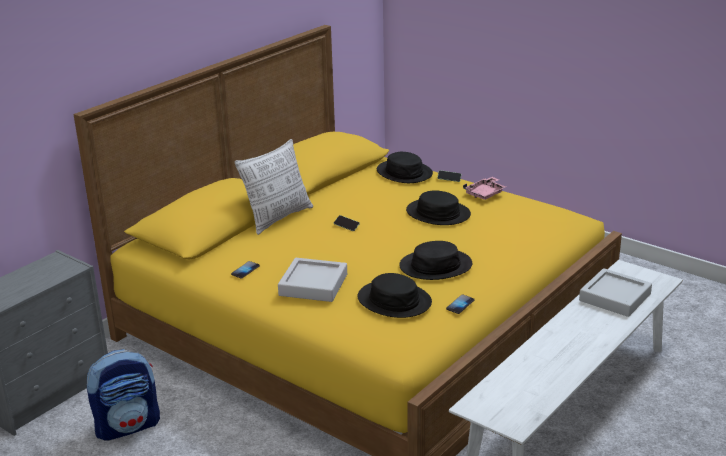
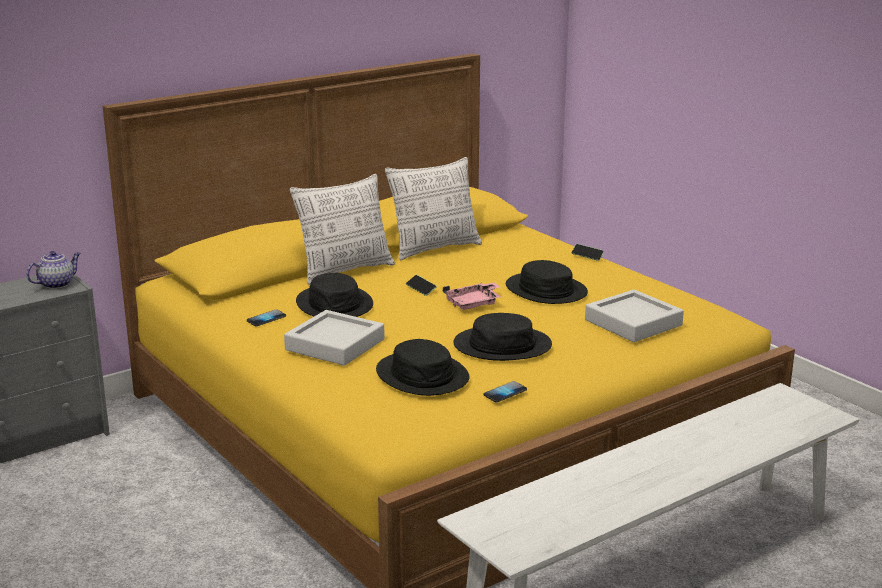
camera: 15 degrees right, 5 degrees down
(60, 266) = (57, 284): none -> teapot
(128, 426) = (94, 489): backpack -> none
(333, 188) = (435, 248): none -> pillow
(404, 172) = (534, 243): black hat -> black hat (335, 304)
(485, 194) = (623, 277): pink tray -> pink tray (474, 303)
(615, 297) = (747, 425): grey tray -> grey tray (633, 323)

